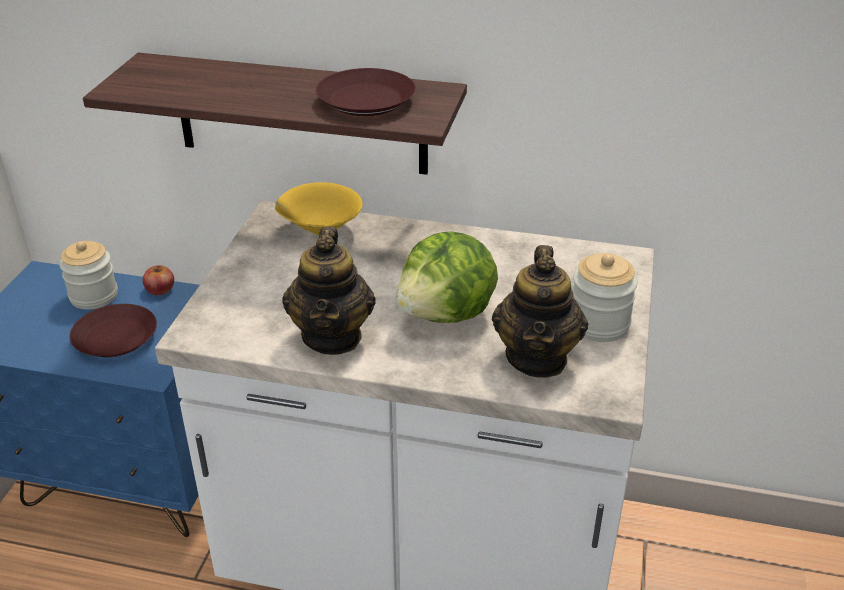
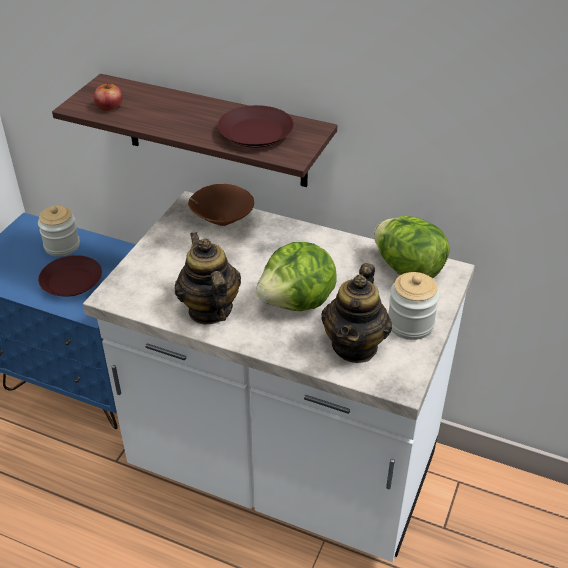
camera: 10 degrees right, 5 degrees up
(160, 289) = (110, 246): apple -> apple (109, 106)
(319, 230) = (221, 221): yellow bowl -> brown bowl
(332, 336) = (209, 310): teapot -> teapot turned 150 degrees clockwise
(574, 261) = (408, 269): none -> lettuce

